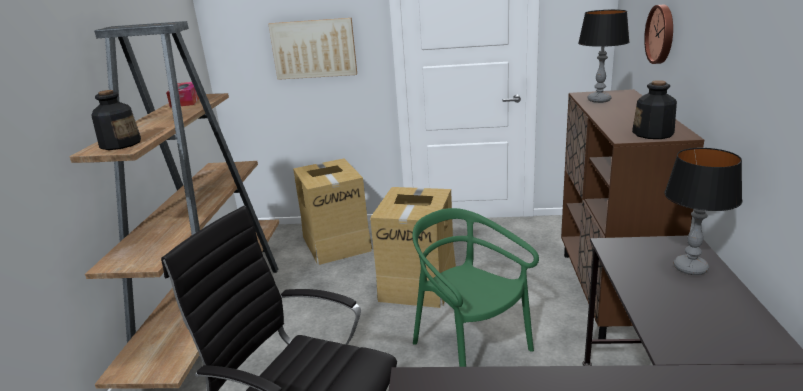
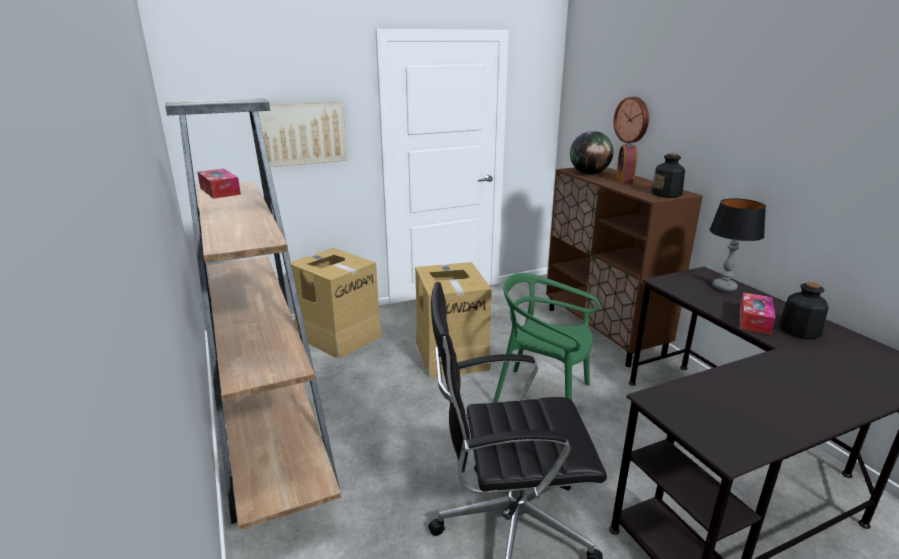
camera: 30 degrees left, 0 degrees up
(120, 144) = (244, 237): bottle -> bottle (799, 330)
(599, 100) = (589, 173): table lamp -> globe
(630, 111) = (624, 180): none -> alarm clock
(675, 320) = (754, 320): none -> tissue box

